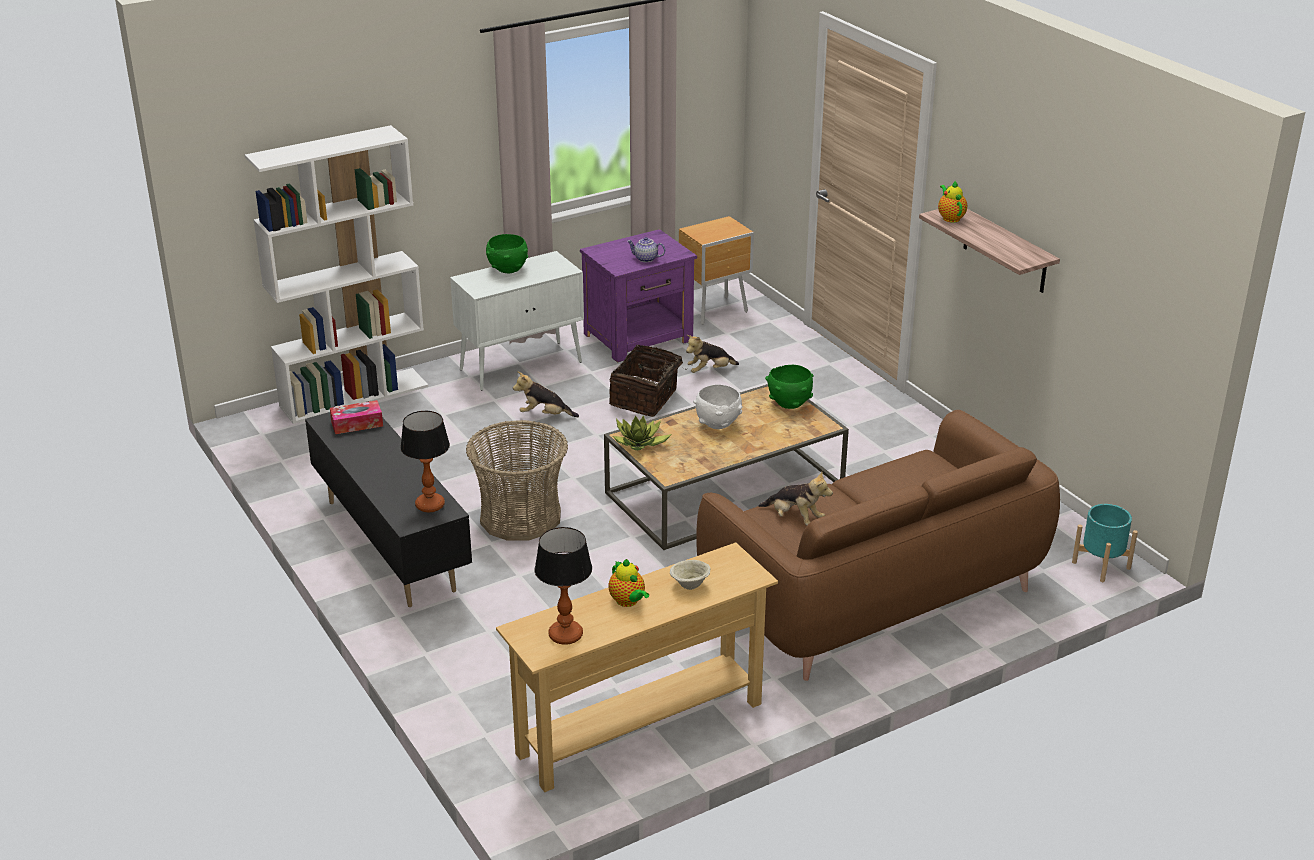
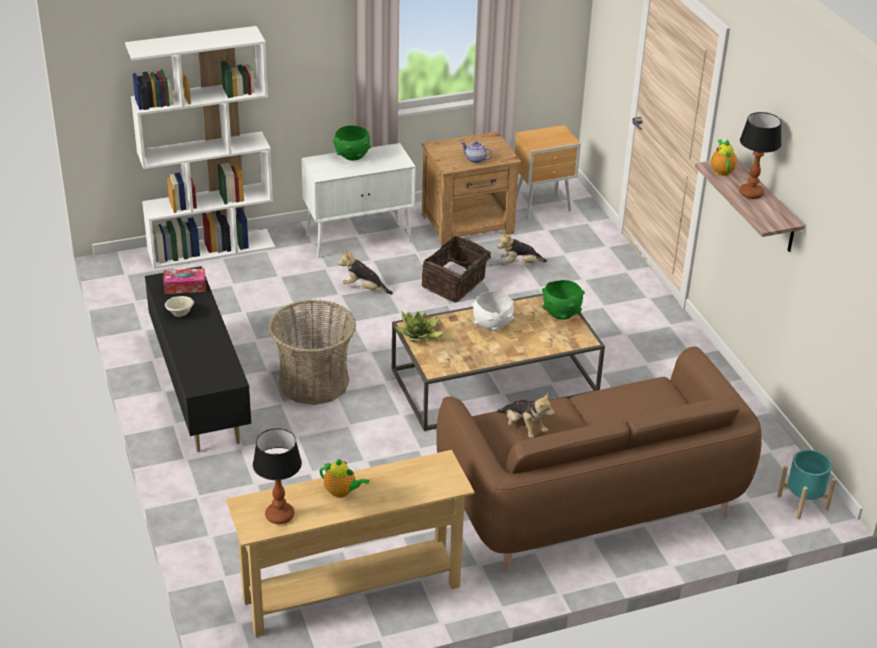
camera: 10 degrees right, 5 degrees up
(430, 505) = (220, 371): table lamp -> table lamp (751, 193)
(628, 601) = (341, 492): teapot -> teapot turned 45 degrees counterclockwise
(640, 337) = (469, 224): purple nightstand -> brown nightstand
(690, 586) = (398, 485): beige bowl -> beige bowl (180, 314)

